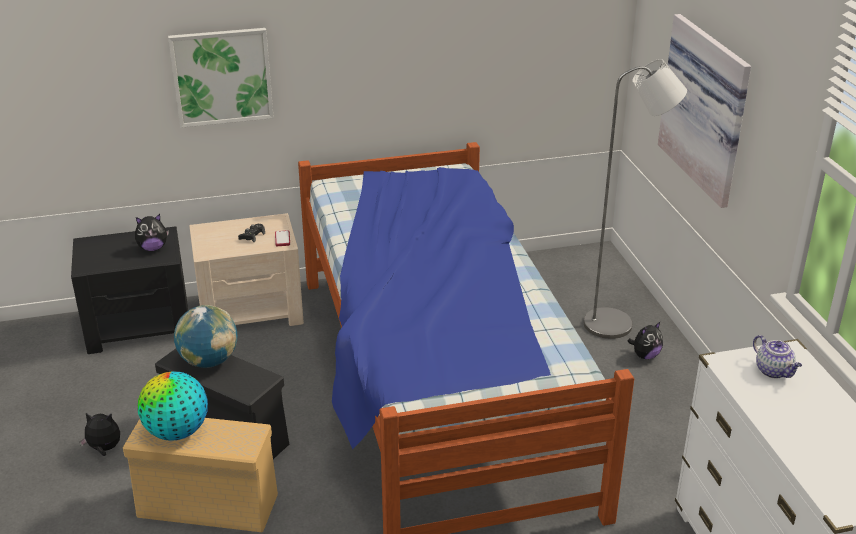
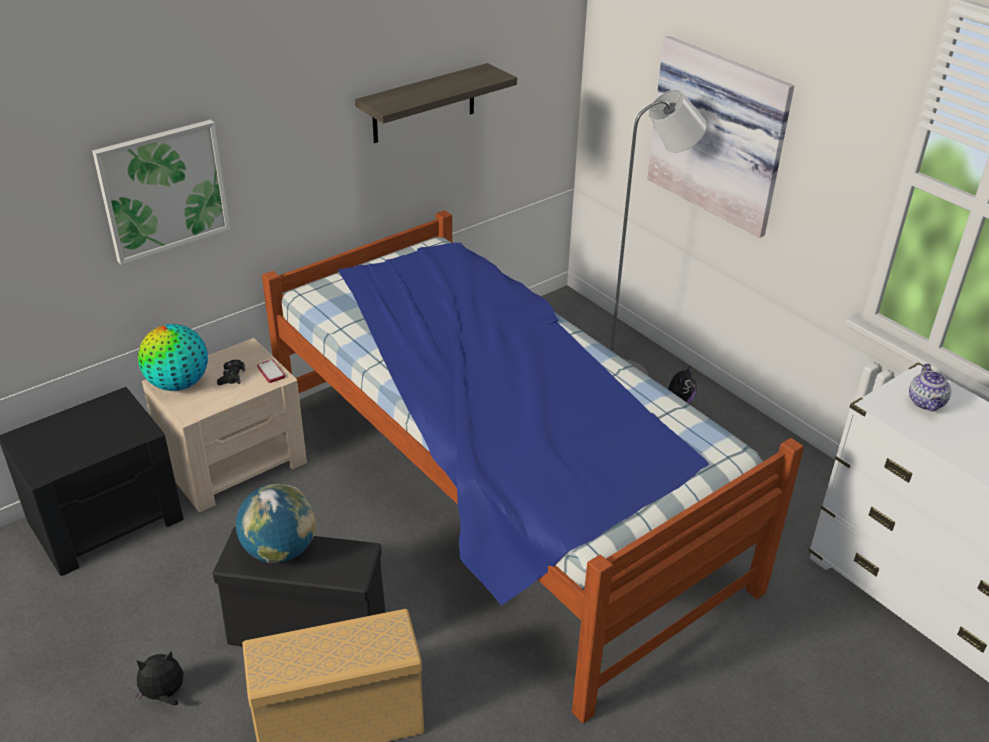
camera: 25 degrees left, 5 degrees up
(153, 248) = (116, 423): plush toy -> none
(176, 432) = (303, 655): globe -> globe (178, 384)
(461, 46) = (424, 104): none -> shelf
(774, 371) = (926, 403): teapot -> teapot turned 60 degrees clockwise

